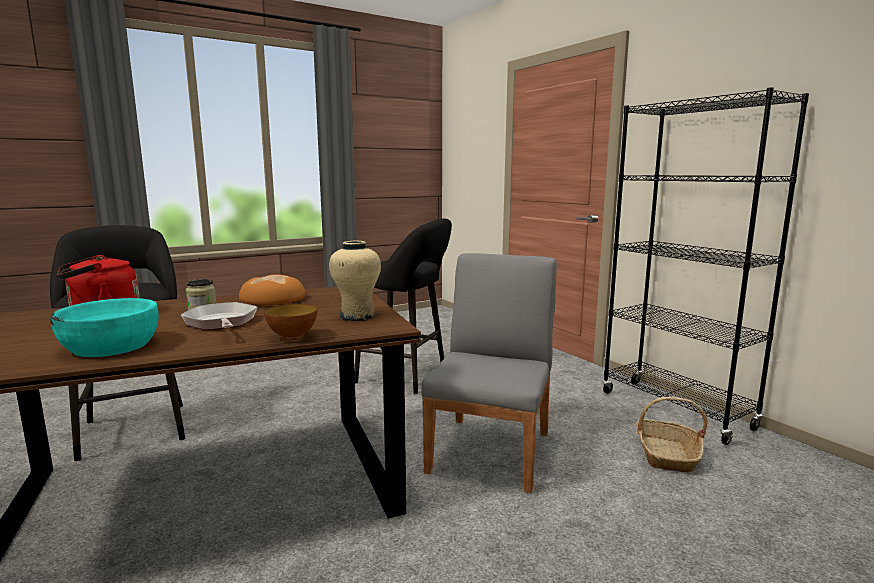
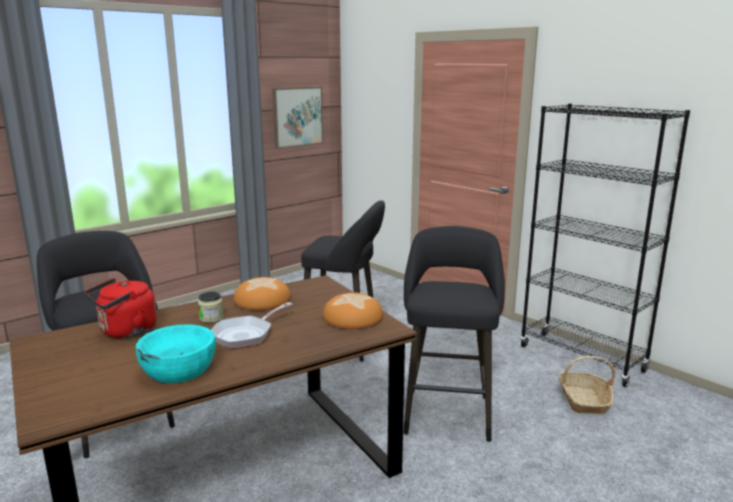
camera: 10 degrees left, 5 degrees up
(221, 323) = (246, 334): frying pan -> frying pan turned 105 degrees counterclockwise
(292, 337) = (321, 347): bowl -> none
(357, 316) = (353, 317): beige vase -> bread
(394, 156) = (297, 116): none -> picture
(491, 451) = (447, 411): grey chair -> black stool

